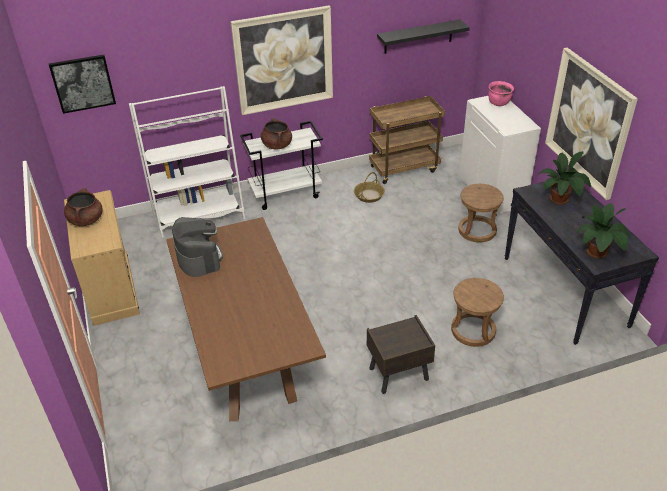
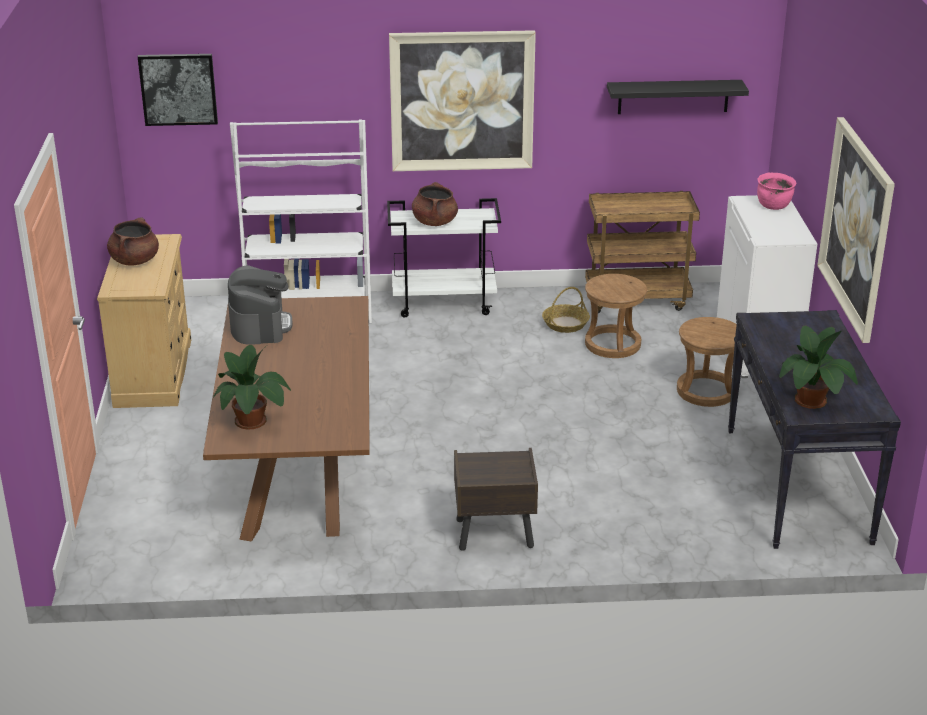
camera: 15 degrees right, 10 degrees down
(473, 330) = (630, 505): brown stool -> brown stool (612, 344)
(561, 199) = (799, 335): potted plant -> potted plant (252, 422)

